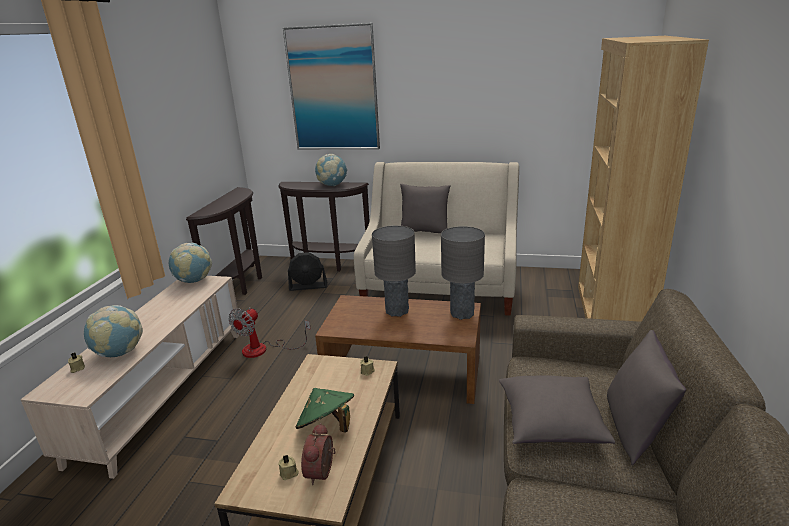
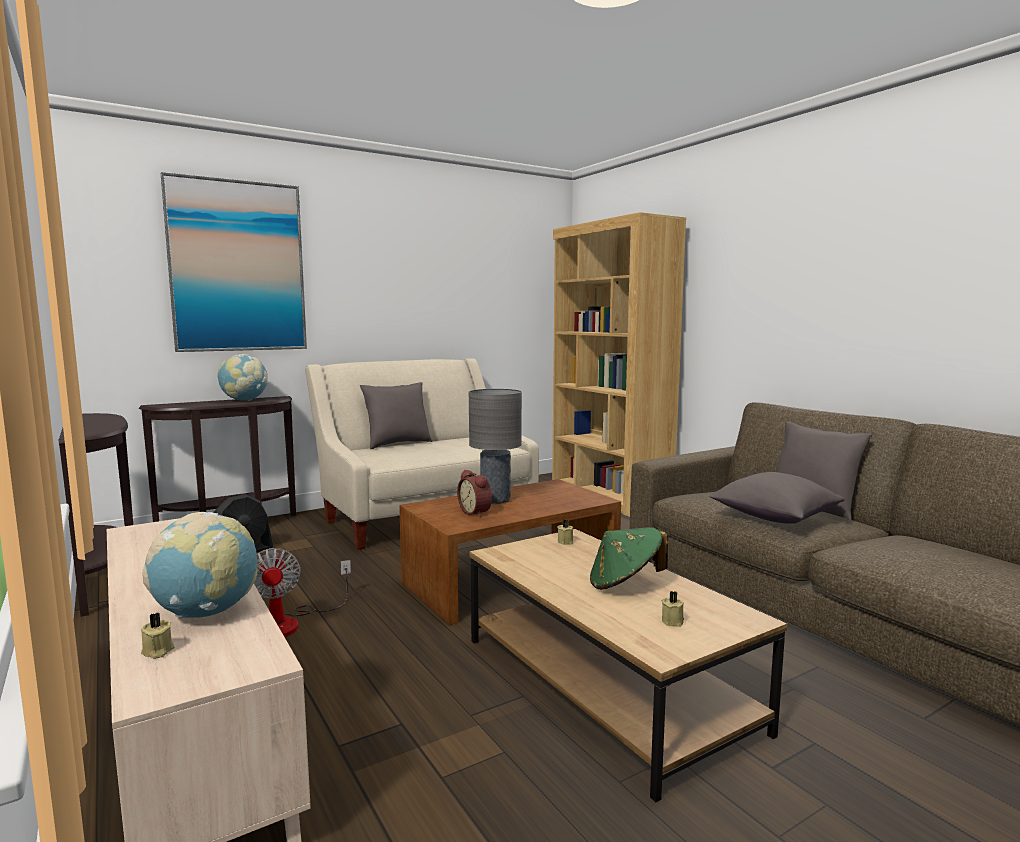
camera: 45 degrees left, 15 degrees down
(194, 281) = (150, 529): globe -> none
(322, 472) = (697, 607): alarm clock -> alarm clock (476, 512)
(462, 314) = (561, 487): grey table lamp -> none

